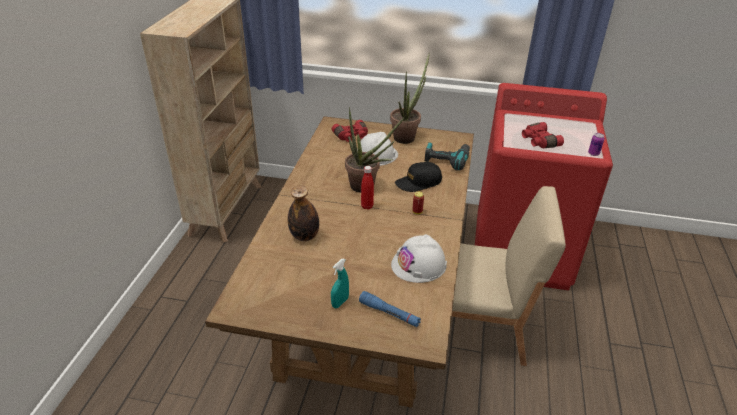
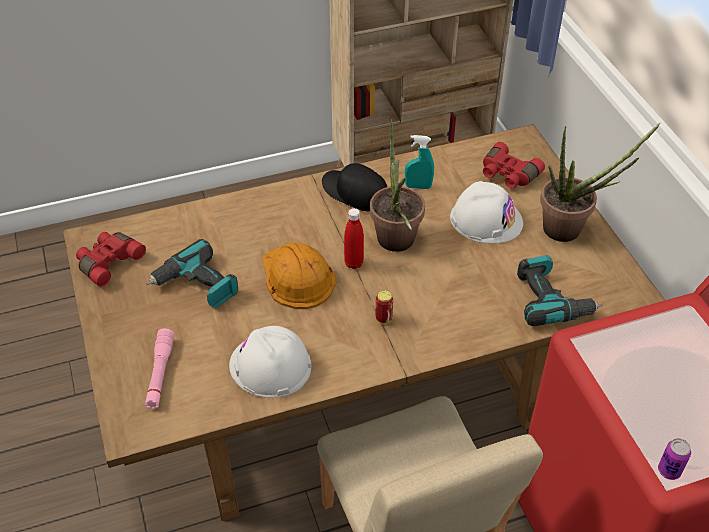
camera: 60 degrees right, 10 degrees up
(304, 236) = (248, 235): bottle -> none
(327, 272) = (197, 286): none -> power drill
(340, 302) = (152, 321): turquoise spray bottle -> turquoise spray bottle (418, 186)
(358, 230) = (297, 277): none -> orange hard hat
(389, 313) = (160, 373): blue flashlight -> pink flashlight
(418, 182) = (457, 292): black cap -> black cap (355, 192)
(538, 141) = (633, 379): red binoculars -> red binoculars (108, 262)

